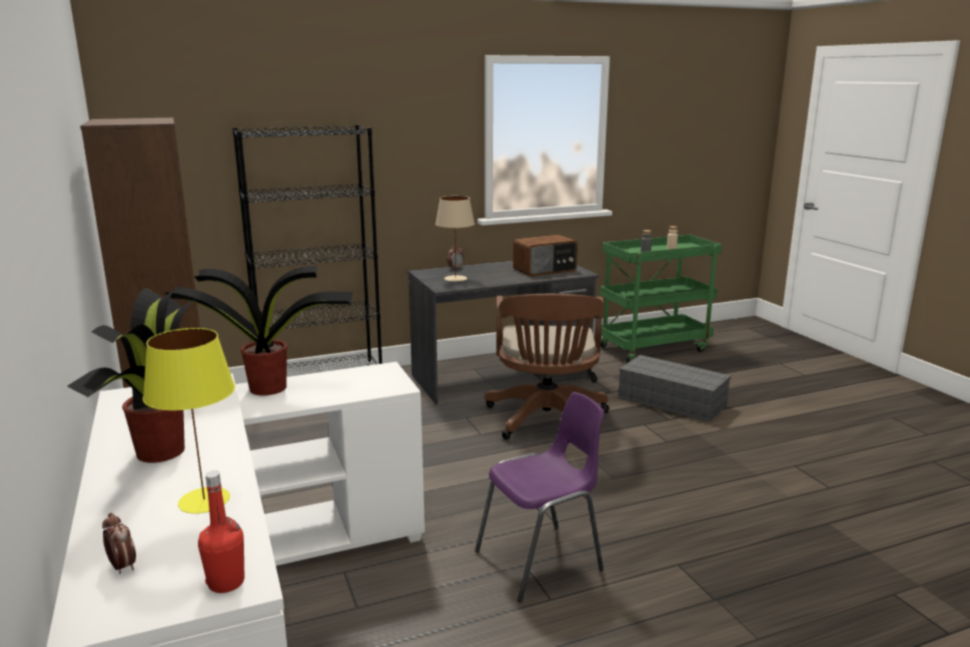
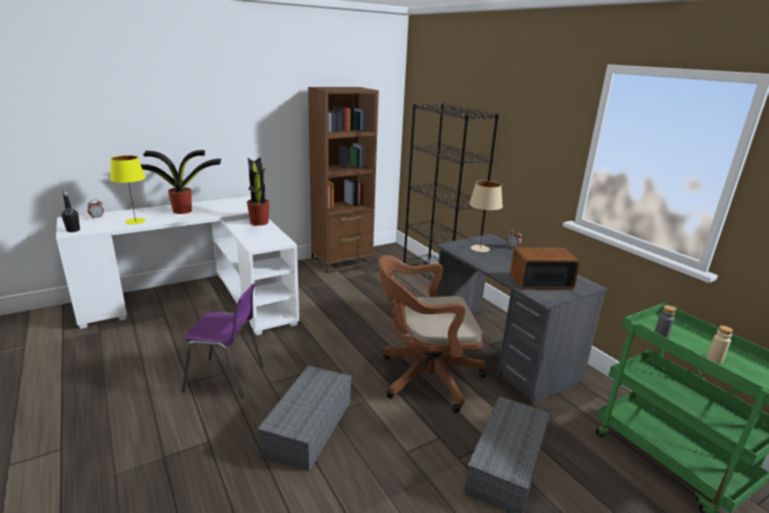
camera: 80 degrees right, 5 degrees up
(226, 583) = (73, 230): red bottle -> black bottle
(542, 561) = (226, 379): purple chair -> purple chair turned 45 degrees counterclockwise
(545, 270) = (540, 281): radio -> radio turned 120 degrees clockwise
(641, 492) = (309, 428): none -> grey storage box

